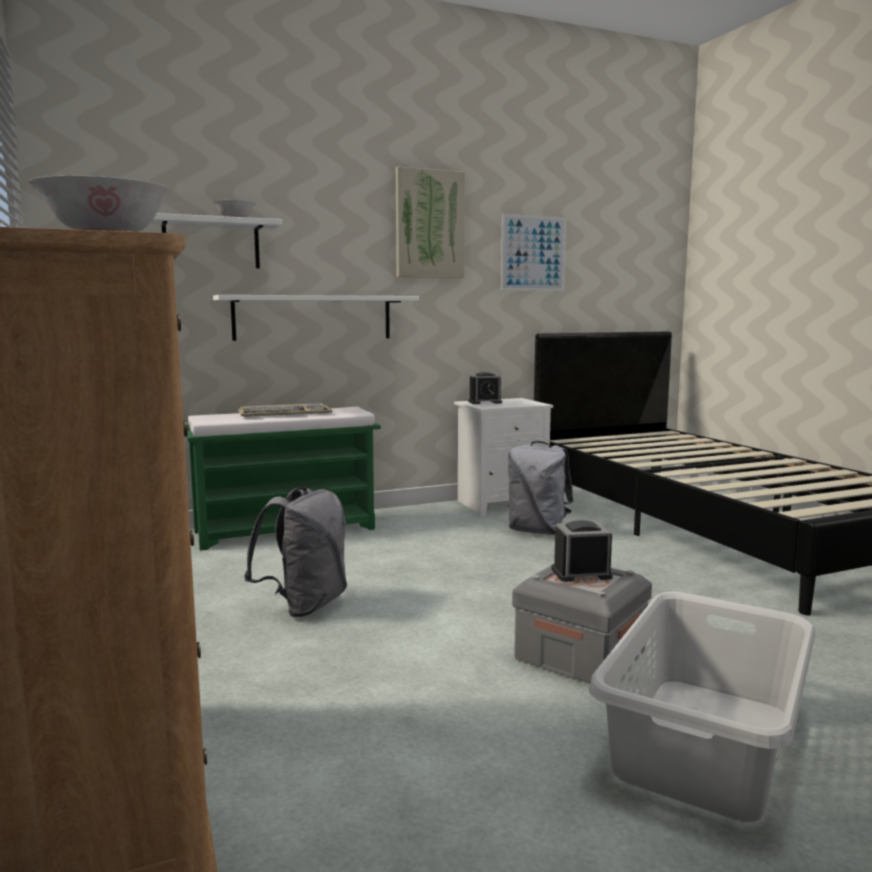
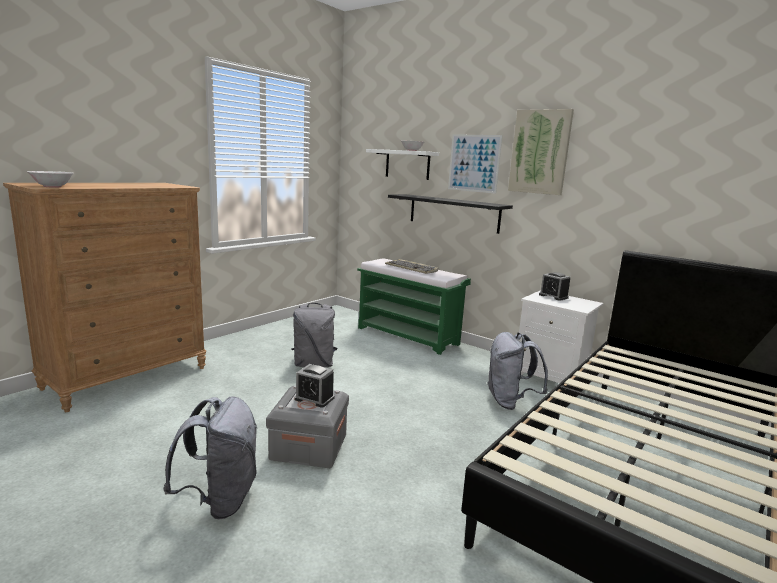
camera: 60 degrees right, 5 degrees up
(313, 317) = (453, 213): white shelf -> black shelf
(533, 253) = (636, 177): picture -> picture (474, 163)
(581, 573) = (314, 398): alarm clock -> alarm clock turned 150 degrees clockwise
(702, 742) = (219, 500): grey laundry basket -> grey backpack

